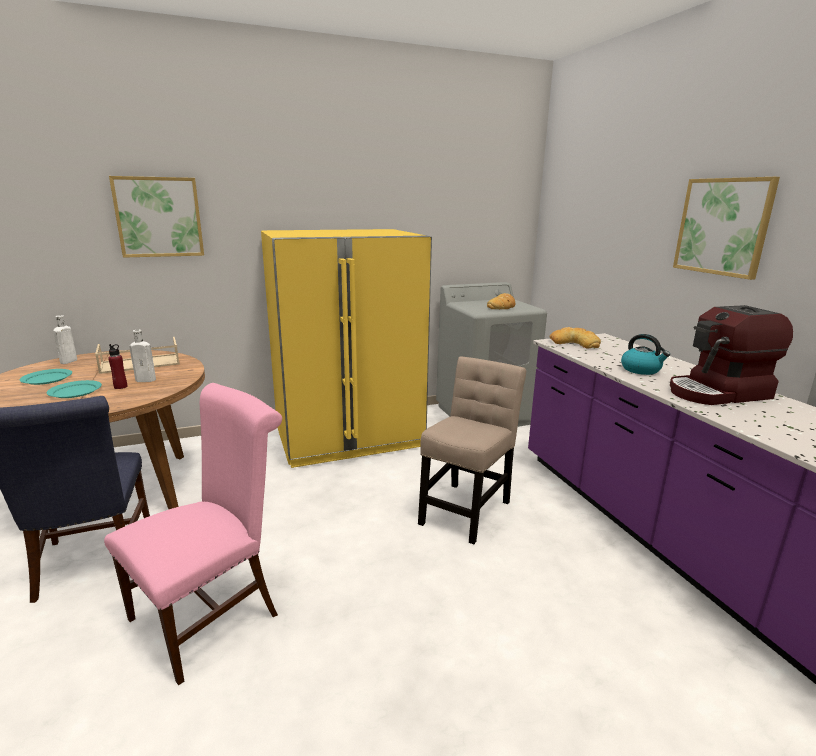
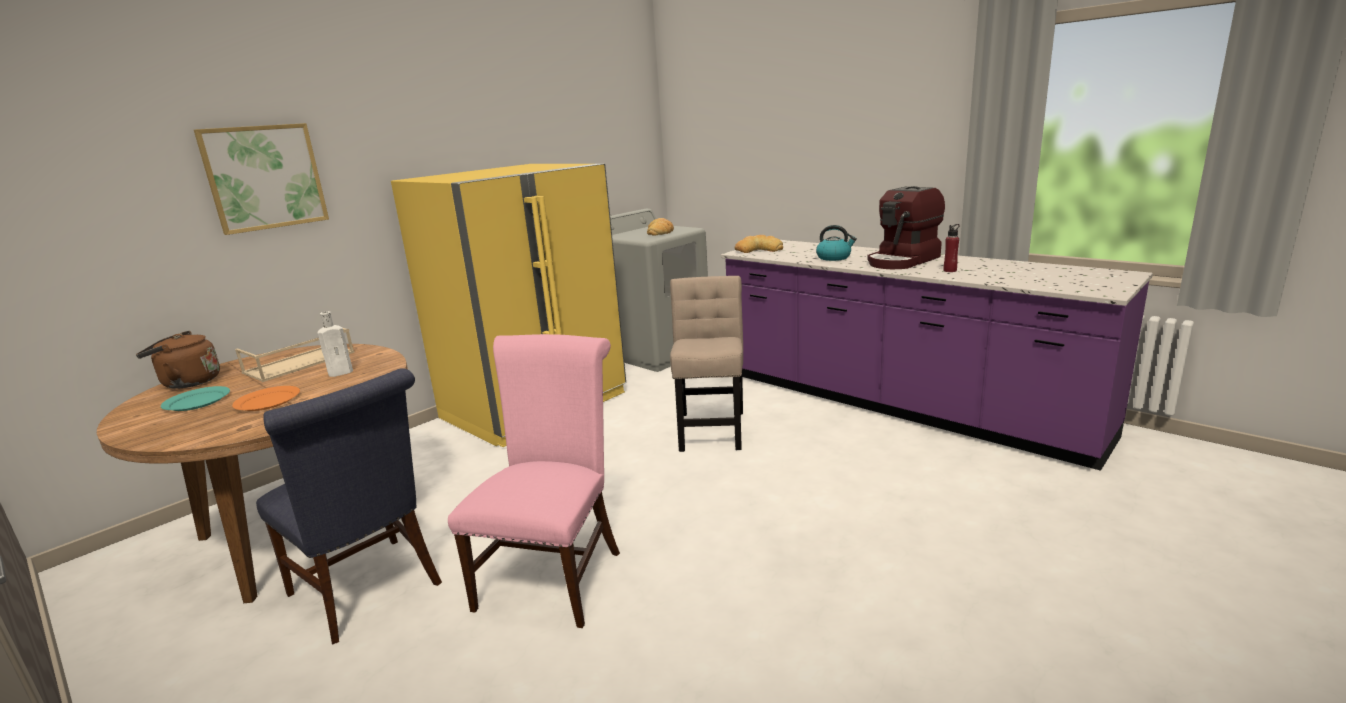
camera: 25 degrees left, 0 degrees up
(67, 361) = (188, 383): white bottle -> brown kettle
(74, 391) = (267, 401): turquoise plate -> orange plate
(120, 387) = (321, 384): red bottle -> red bottle (950, 270)
(723, 226) = (861, 126): picture -> none

